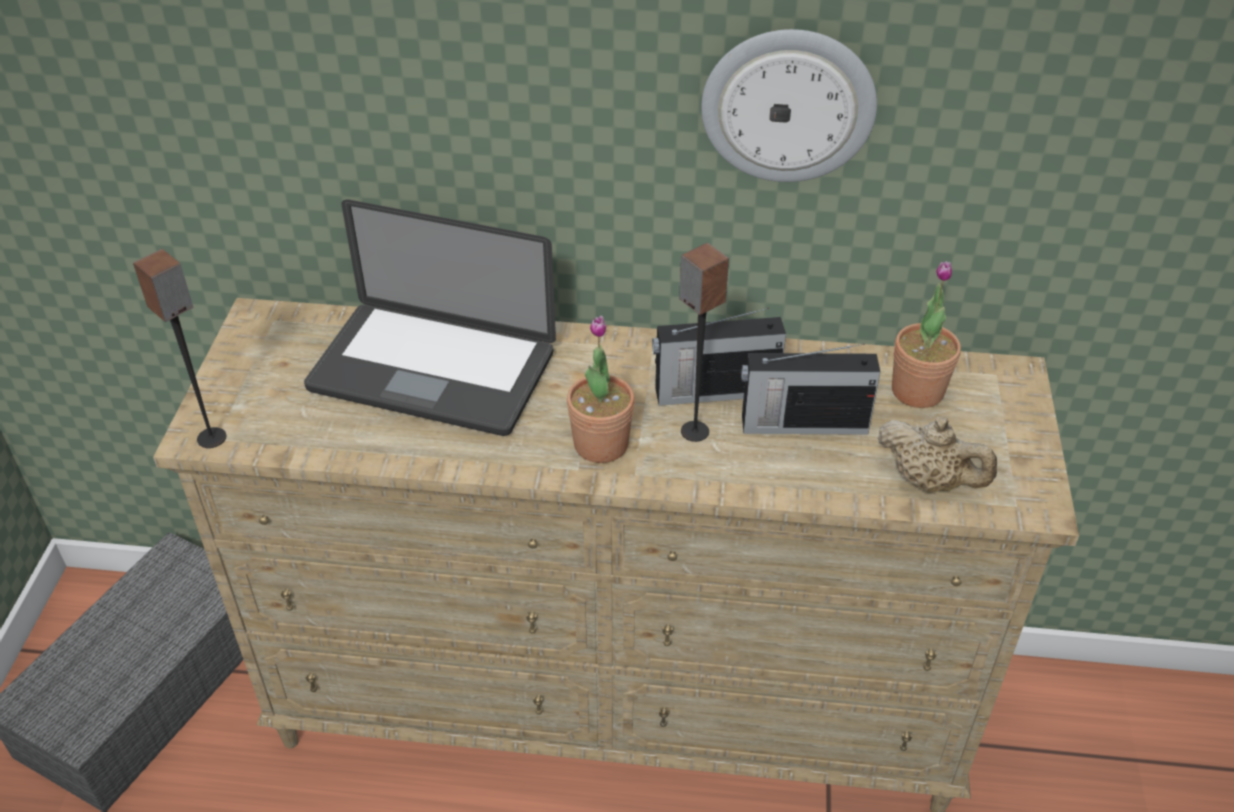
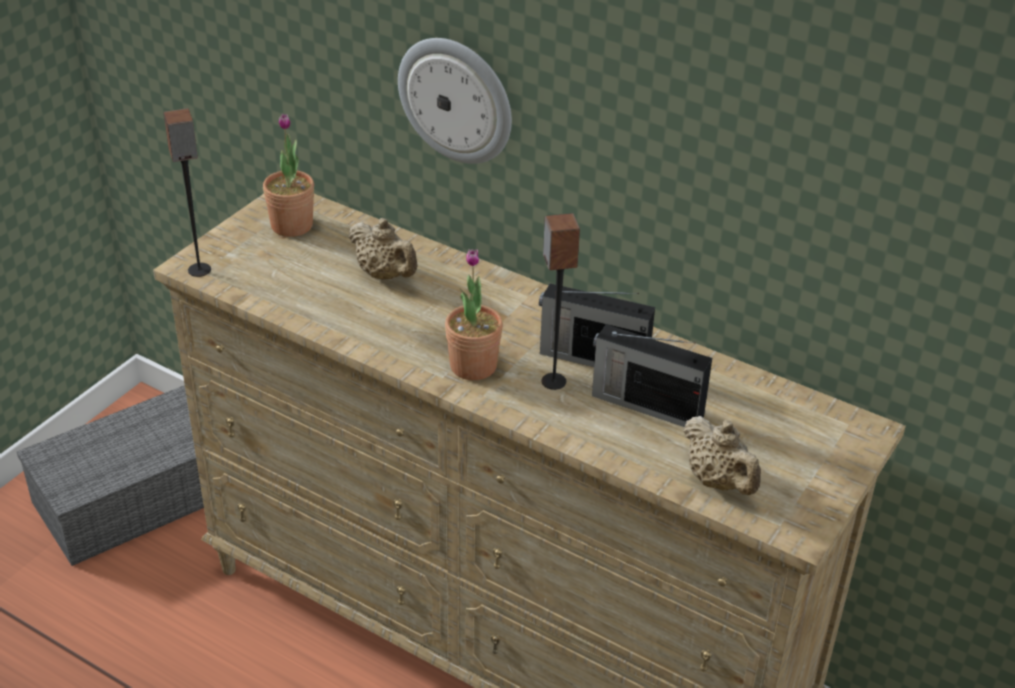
camera: 25 degrees right, 5 degrees down
(432, 371) = (385, 275): laptop -> beige teapot
(788, 105) = (698, 126): wall clock -> wall clock (456, 99)
(917, 391) = (765, 413): potted plant -> potted plant (292, 225)

